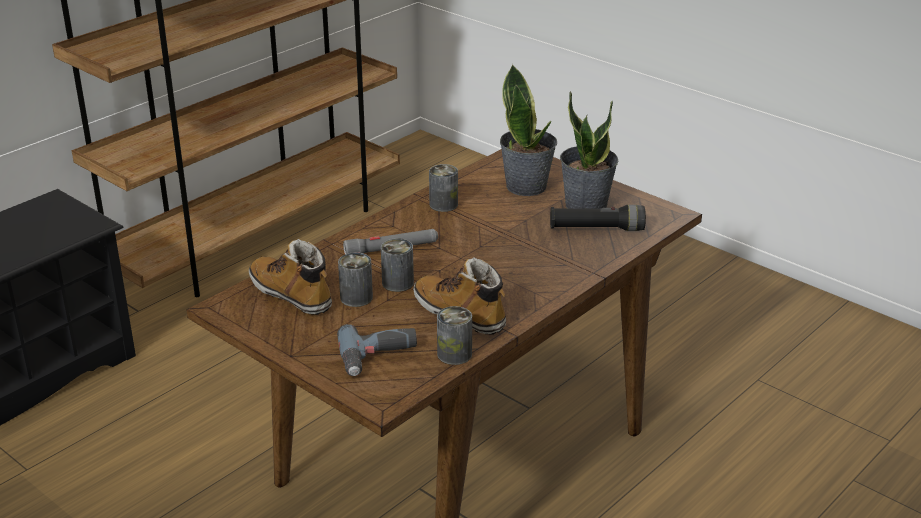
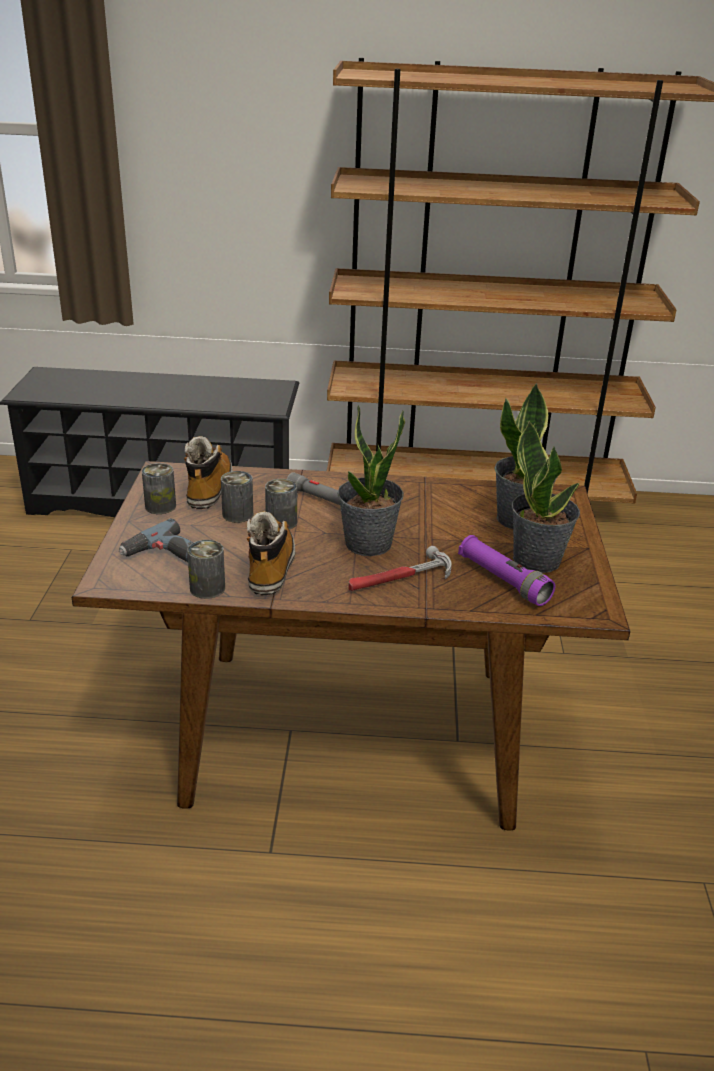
camera: 50 degrees right, 0 degrees up
(443, 204) = (427, 495): can -> can (160, 506)
(481, 259) = (368, 544): none -> potted plant
(544, 266) = (399, 578): none -> hammer
(596, 229) = (503, 581): black flashlight -> purple flashlight

